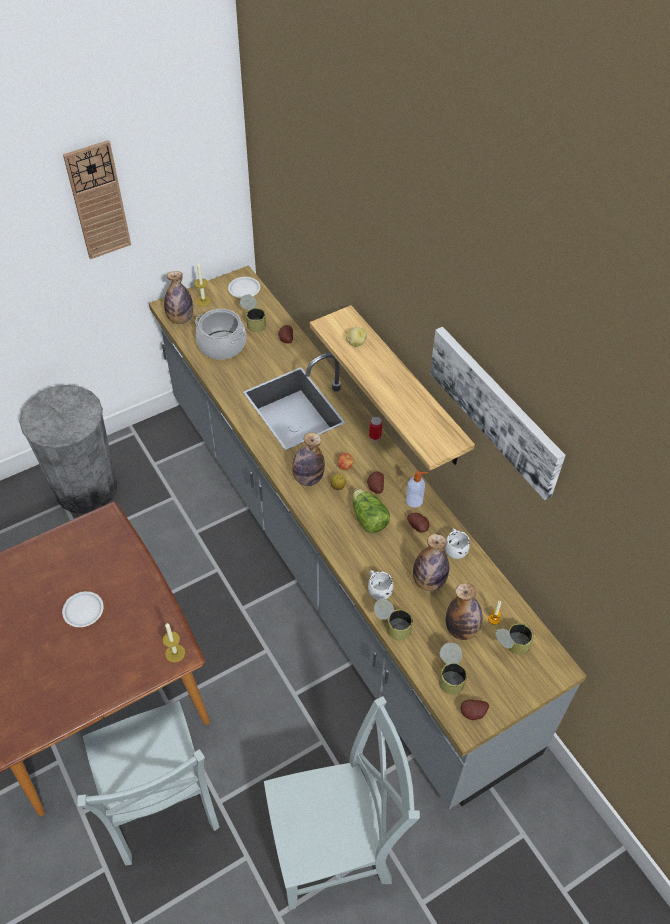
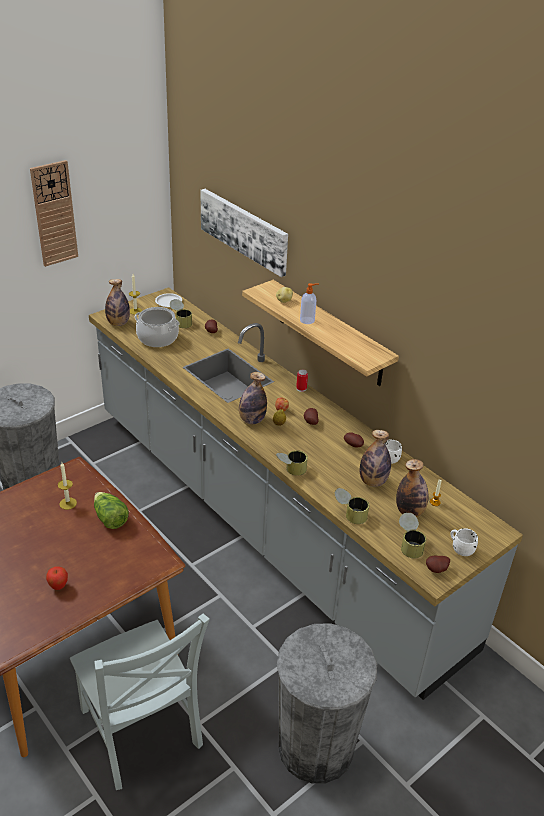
camera: 10 degrees left, 15 degrees down
(67, 673) = (58, 586): none -> apple
(83, 610) = (65, 537): white plate -> none
(175, 653) = (157, 561): candle -> candle (68, 503)
(335, 846) = (316, 747): grey chair -> grey trash can
(368, 518) = (310, 443): lettuce -> lettuce (110, 518)
(378, 590) = (331, 490): white mug -> white mug (460, 548)
(415, 501) = (346, 428): soap dispenser -> soap dispenser (307, 320)
(496, 409) = (418, 311): picture -> picture (244, 230)
(510, 645) = (454, 519): can -> can (290, 470)

